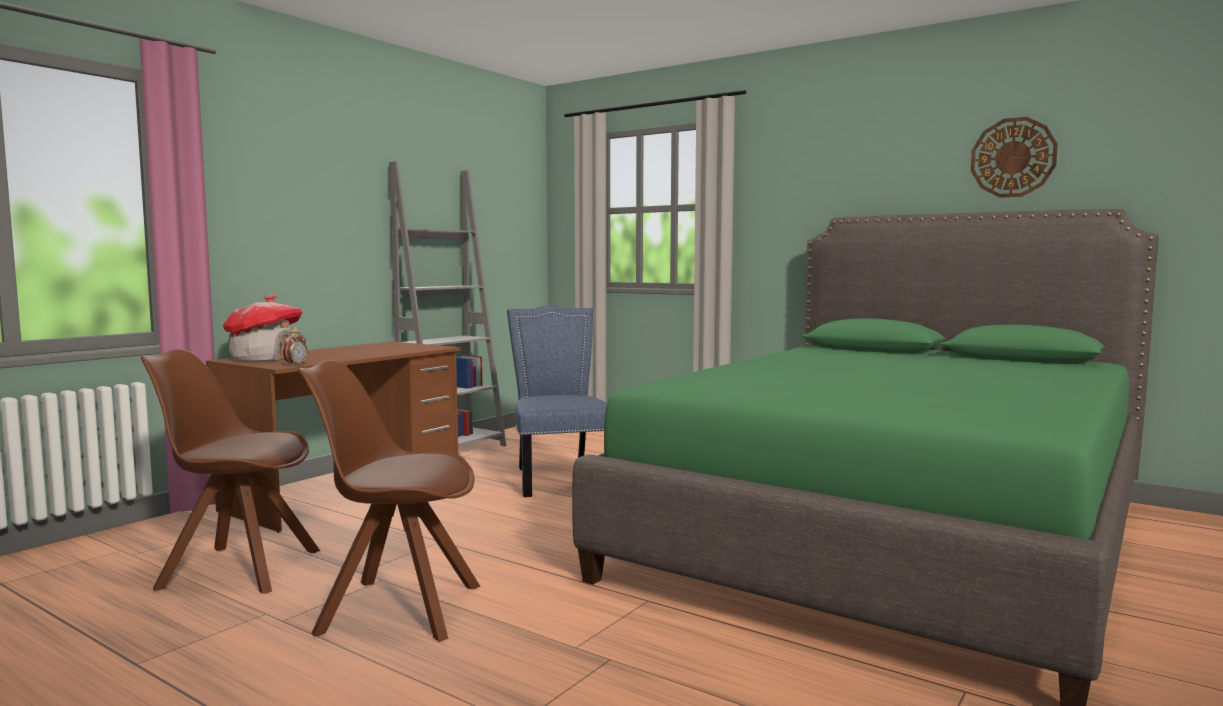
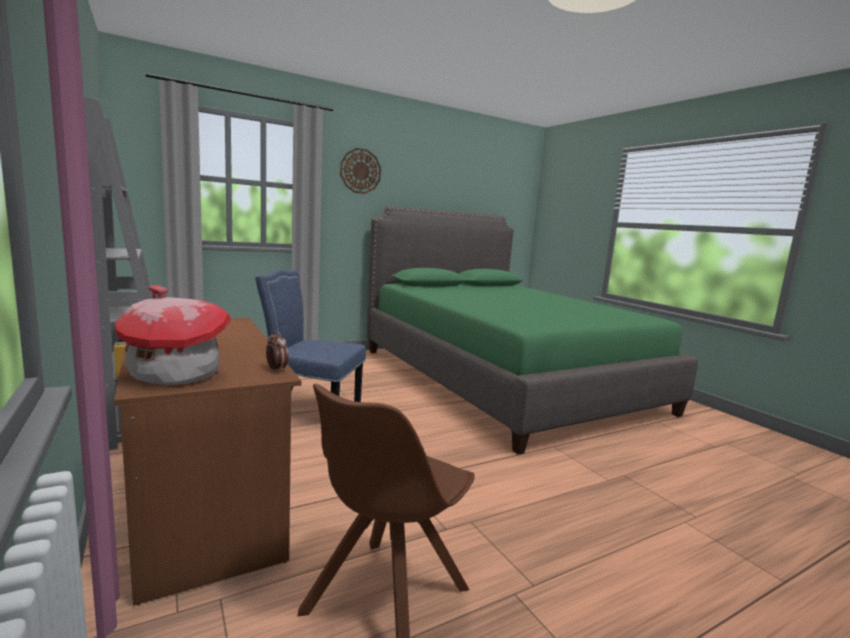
camera: 65 degrees left, 5 degrees up
(397, 609) = (533, 525): brown chair -> none
(1013, 157) = (463, 185): wall clock -> wall clock (360, 171)

